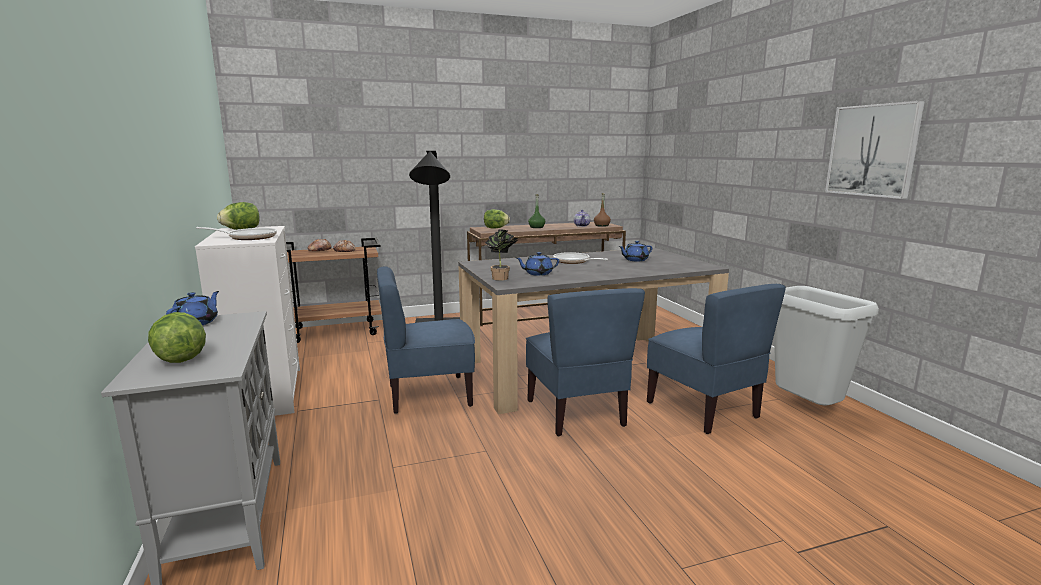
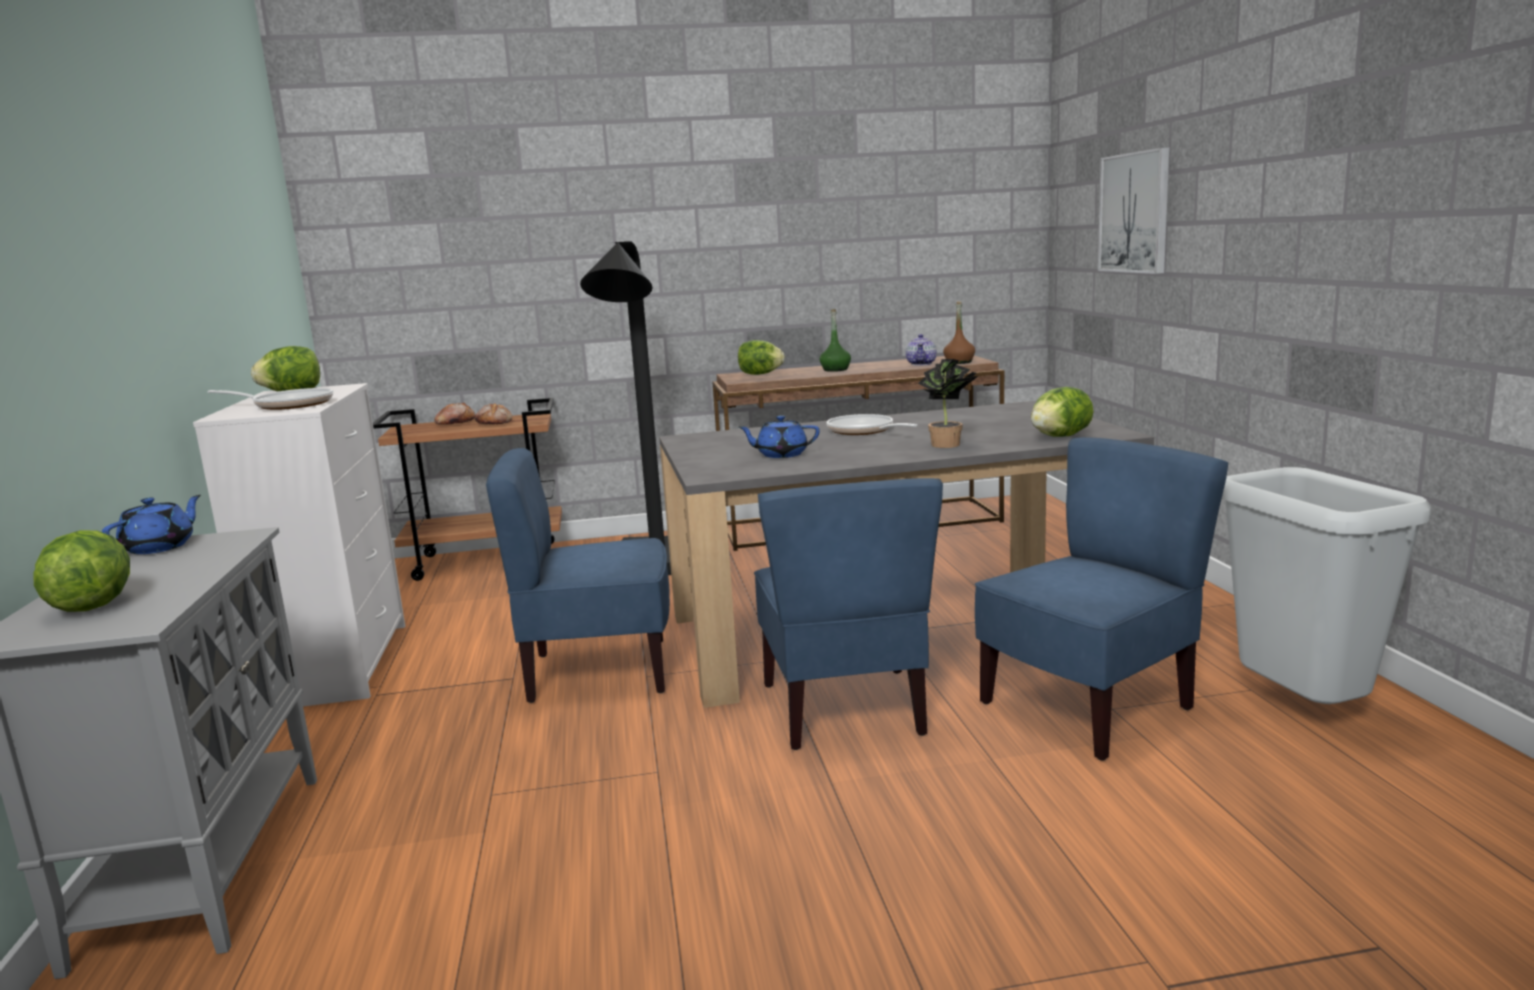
camera: 10 degrees right, 0 degrees up
(502, 279) = (710, 465): potted plant -> potted plant (949, 445)
(635, 260) = (981, 425): blue teapot -> none
(681, 267) = (1060, 436): none -> lettuce
(703, 409) = (1089, 707): blue chair -> blue chair turned 105 degrees counterclockwise
(872, 150) = (1429, 191): picture -> picture (1135, 213)

